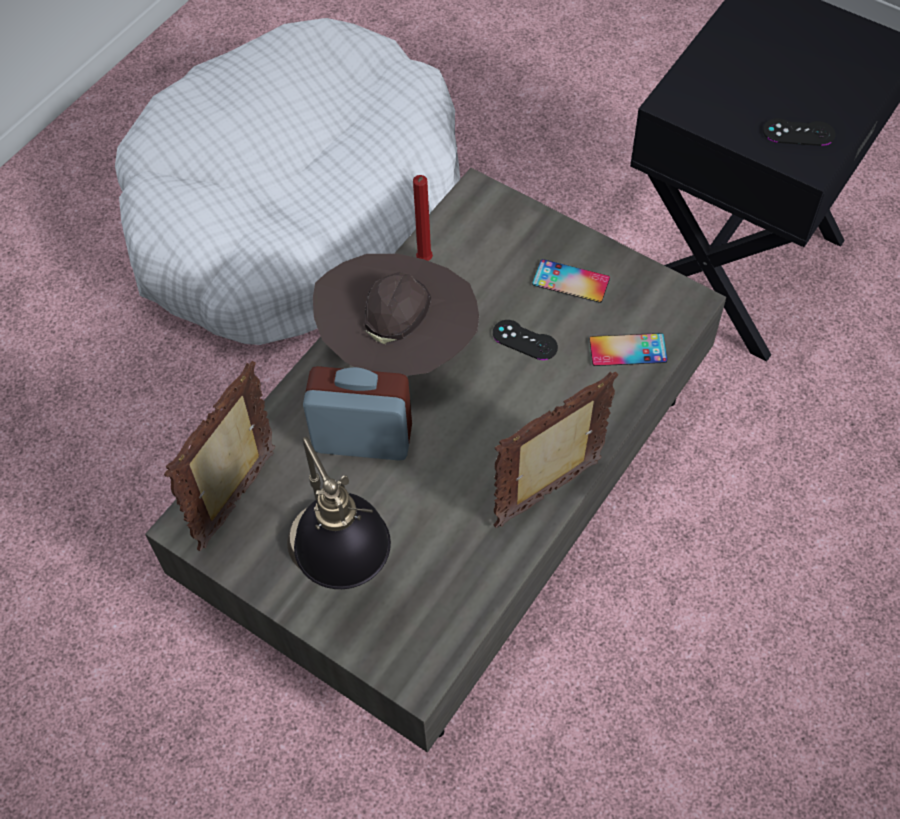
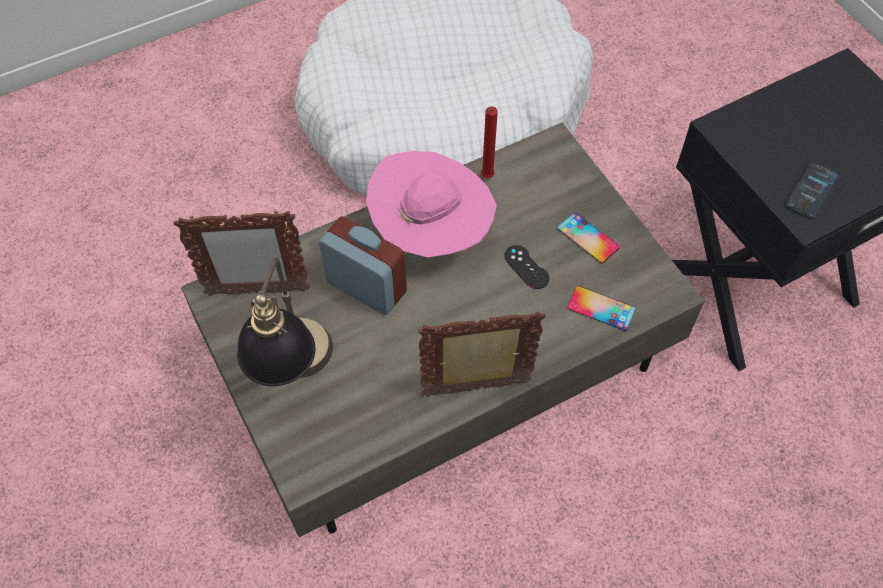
camera: 25 degrees right, 0 degrees up
(240, 499) = (256, 292): picture frame -> picture frame turned 150 degrees counterclockwise
(399, 347) = (431, 232): brown hat -> pink hat
(798, 132) = (811, 191): black game controller -> phone

